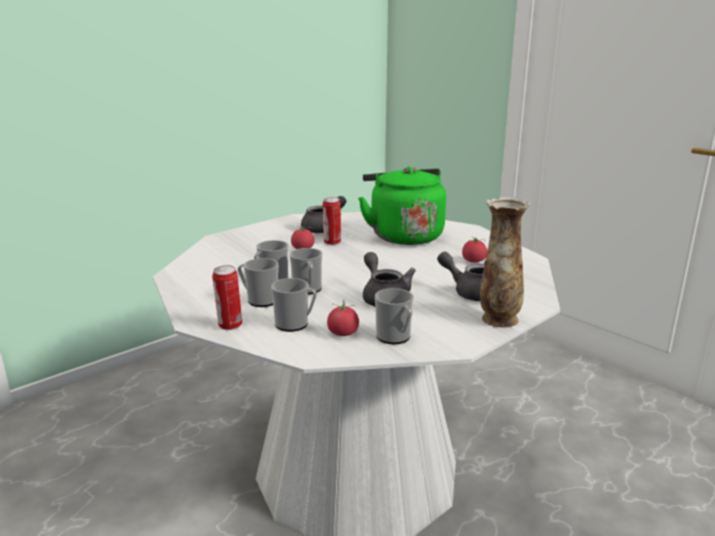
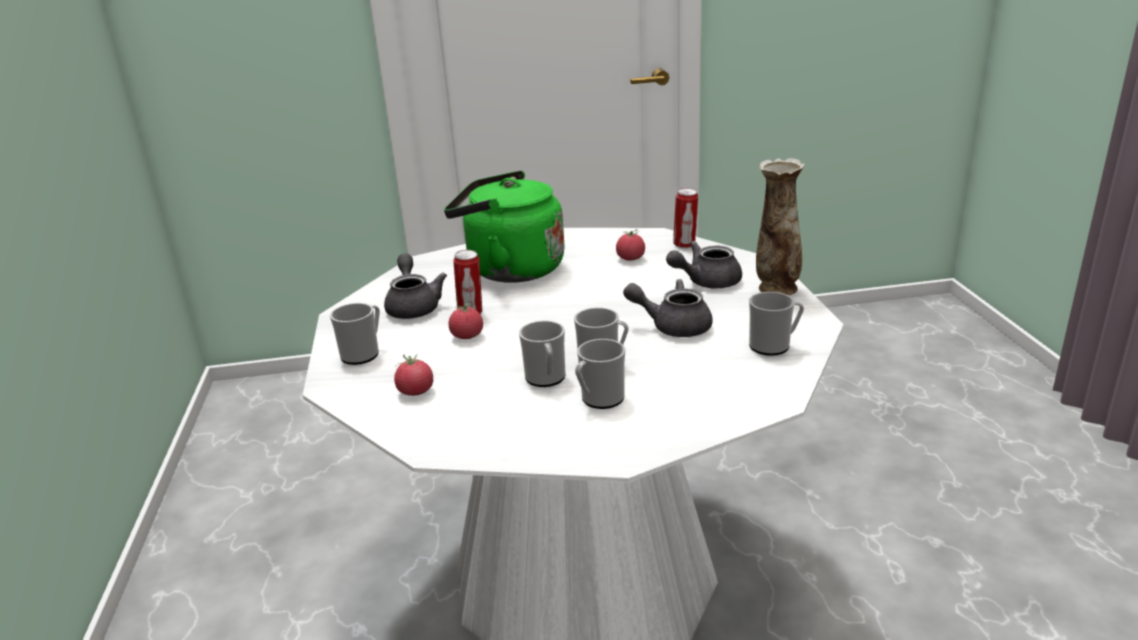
camera: 55 degrees left, 5 degrees up
(229, 325) = (655, 434): can -> can (685, 245)
(295, 324) = (691, 391): mug -> mug (363, 353)
(343, 333) = (740, 370): tomato -> tomato (416, 392)

